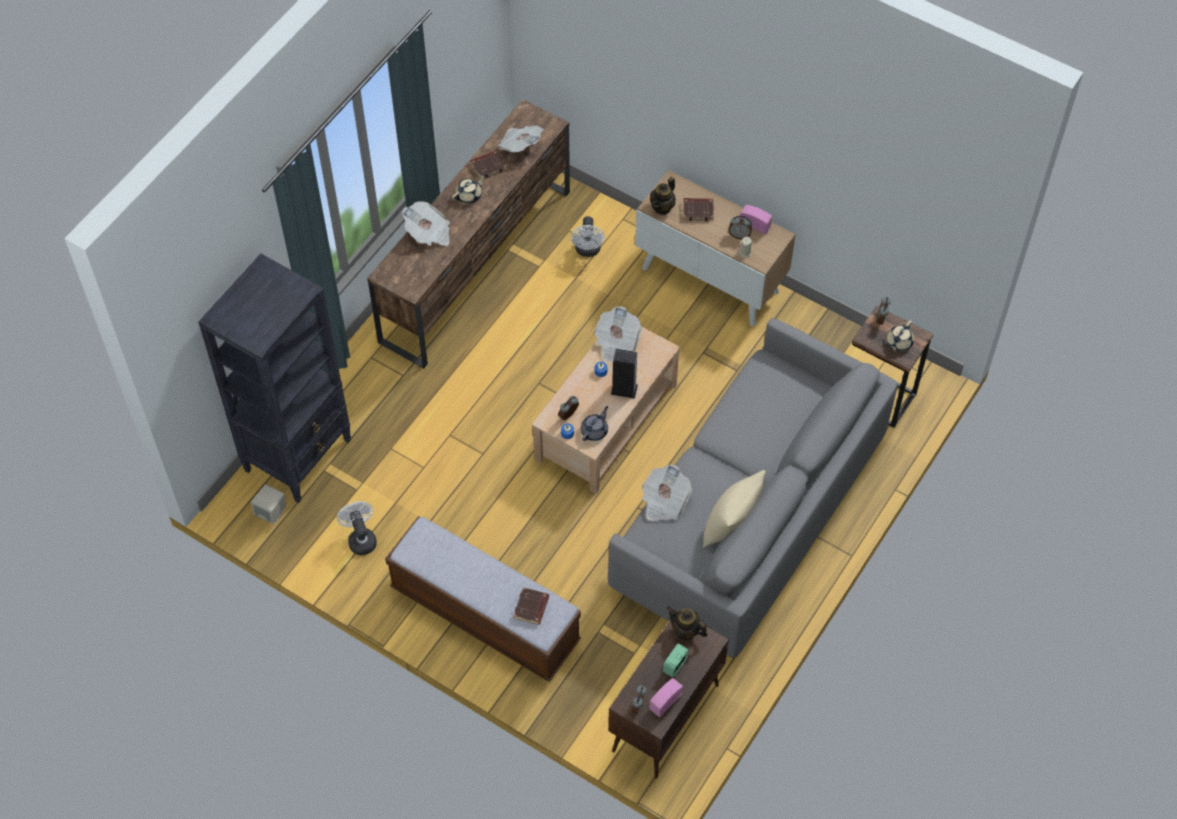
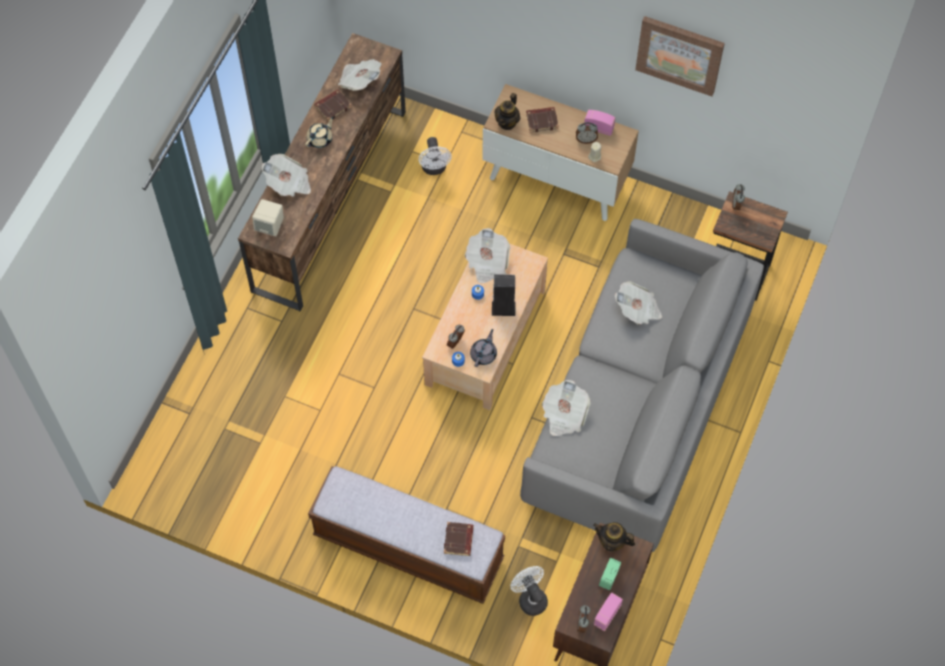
camera: 10 degrees left, 5 degrees up
(271, 512) = (182, 479): beige speaker -> beige speaker (270, 226)
(299, 455) = (197, 417): black bookcase -> none
(360, 538) = (274, 491): white fan -> white fan (530, 598)
(731, 525) = (631, 428): beige pillow -> none
(761, 410) = (638, 310): none -> newspaper
(837, 151) = (679, 54): none -> picture
(898, 342) = (757, 225): beige teapot -> none

